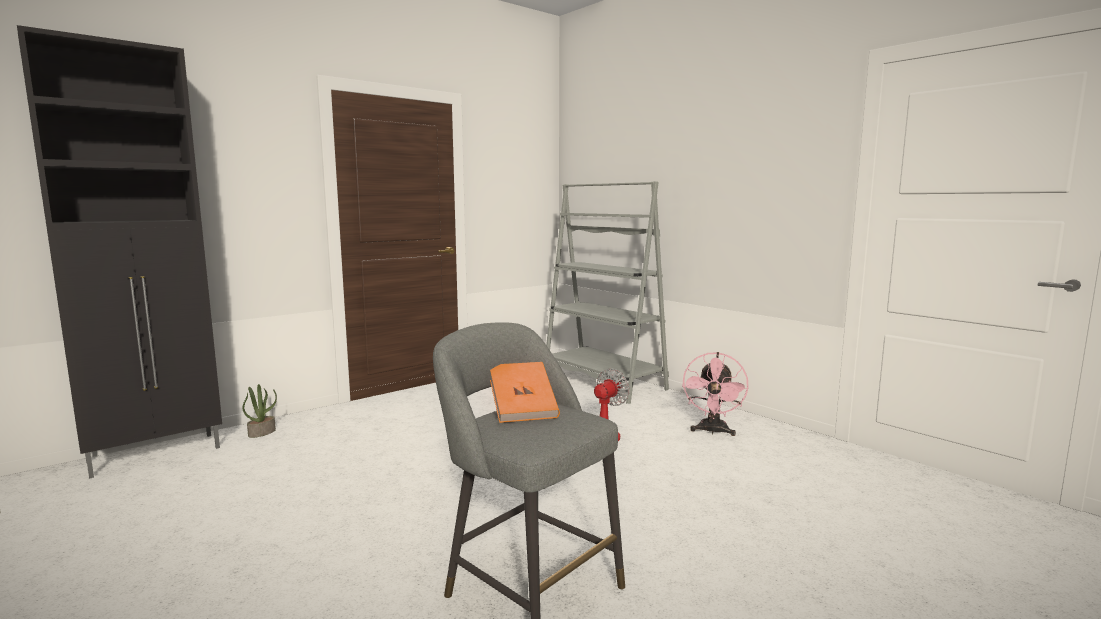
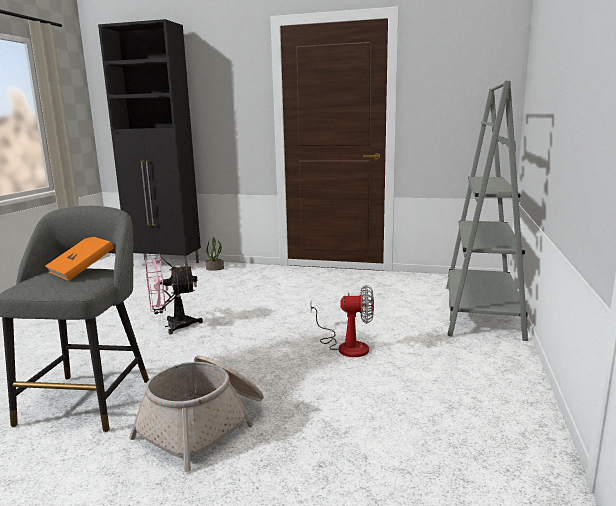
camera: 55 degrees right, 5 degrees up
(664, 531) = (205, 424): none -> basket
(712, 431) = (454, 392): pink fan -> pink fan (172, 326)

